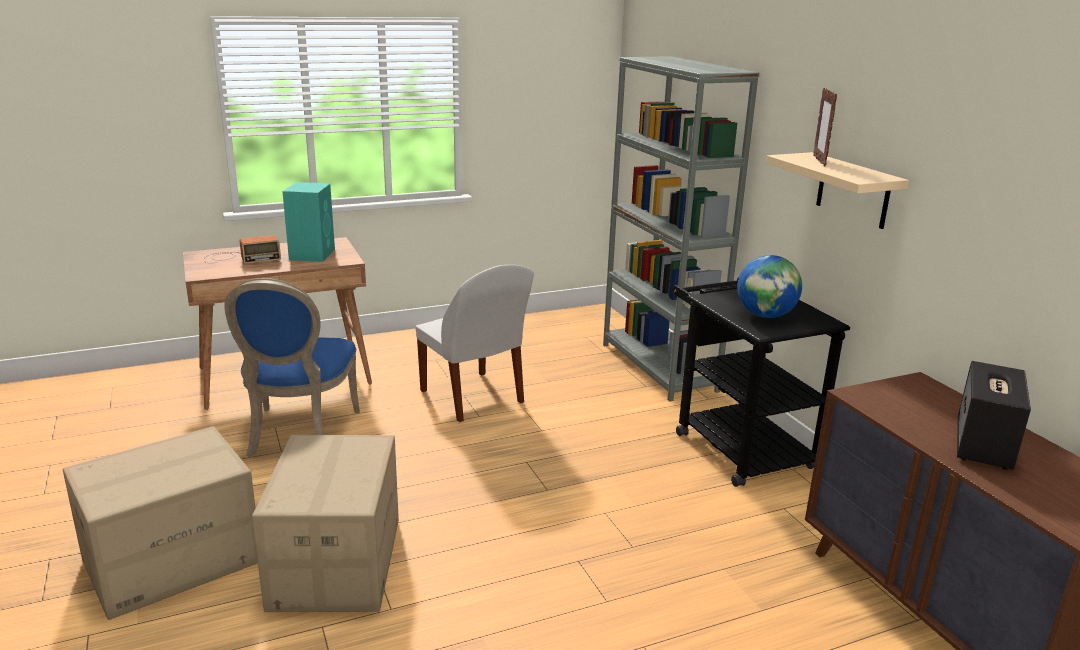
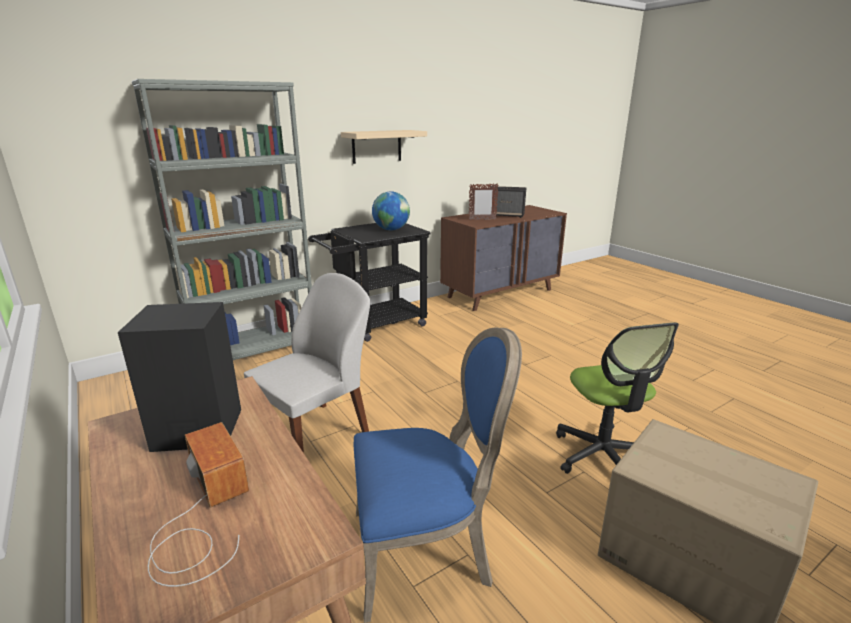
camera: 100 degrees left, 0 degrees up
(312, 254) = (195, 429): turquoise speaker -> black speaker
(335, 563) = (603, 455): cardboard box -> office chair
(819, 161) = (371, 131): picture frame -> picture frame (482, 220)

